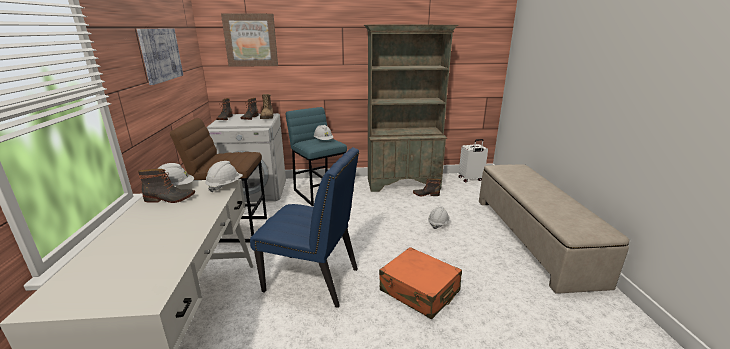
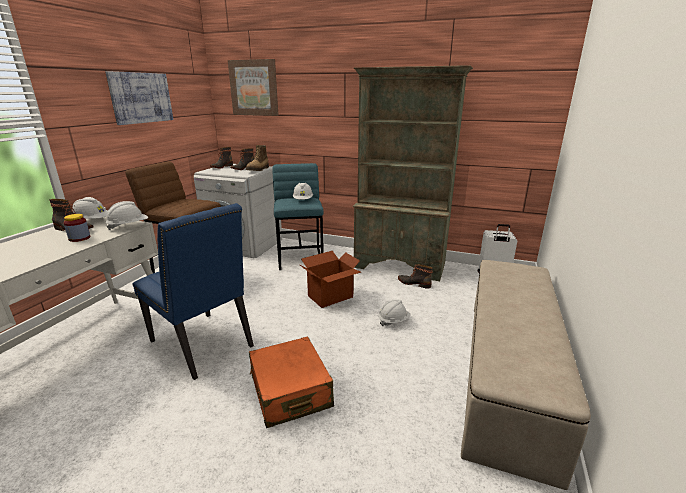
camera: 25 degrees right, 0 degrees up
(195, 205) = (79, 238): none -> jar
(377, 217) = (331, 297): none -> cardboard box

